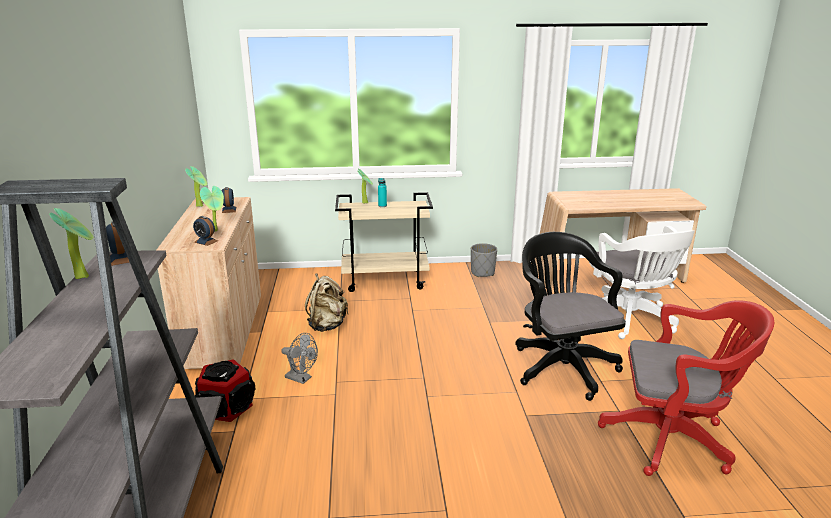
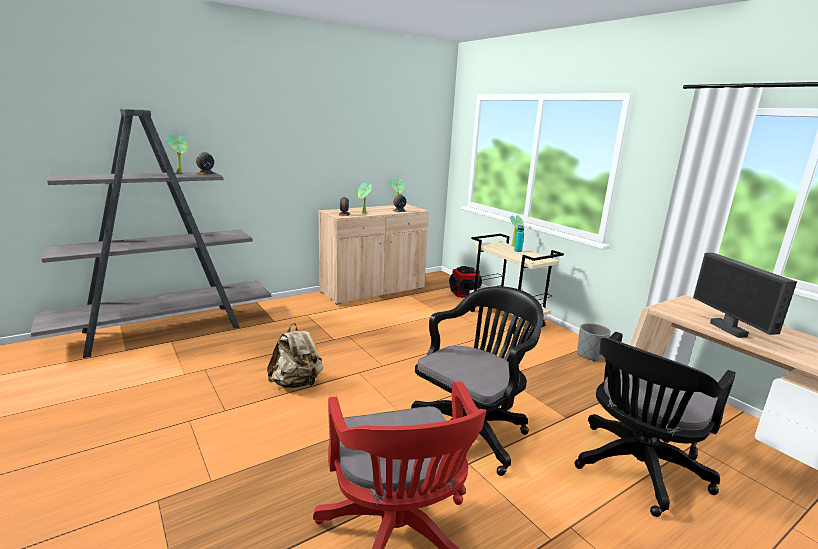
camera: 60 degrees right, 5 degrees down
(227, 408) = (295, 313): speaker -> speaker (465, 293)
(301, 378) = (342, 324): grey fan -> none
(327, 325) = (414, 316): beige backpack -> beige backpack (296, 383)
(615, 203) = (729, 330): none -> monitor
(630, 320) = (635, 470): white office chair -> black office chair

